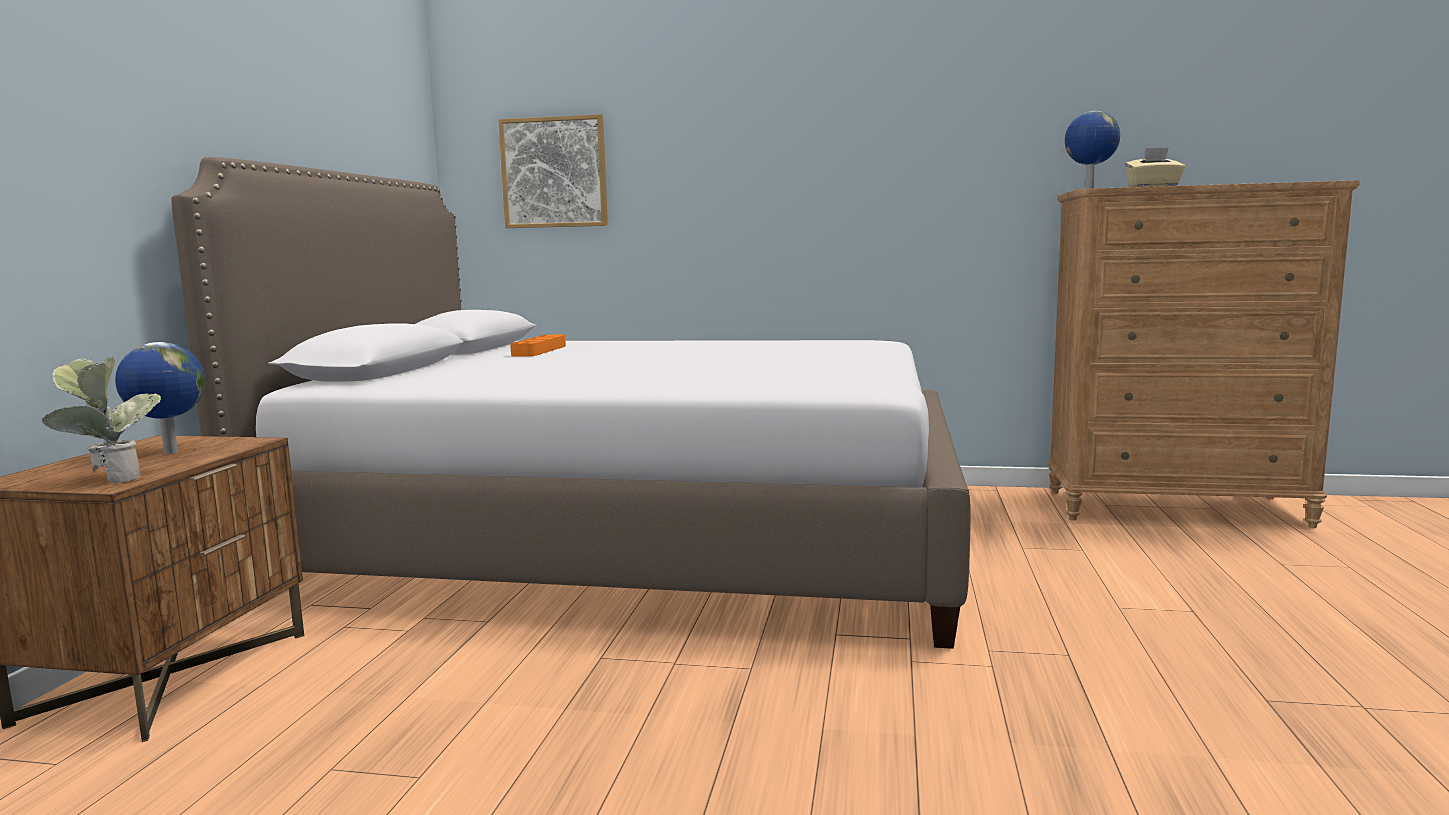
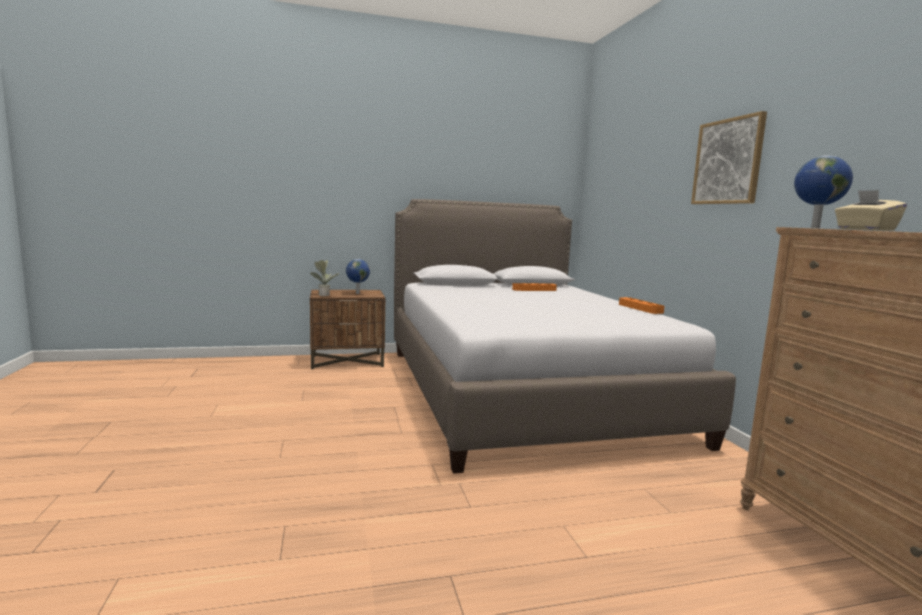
camera: 65 degrees right, 0 degrees up
(554, 172) = (611, 200): picture -> picture (728, 162)
(763, 339) = (640, 308): none -> orange tray

